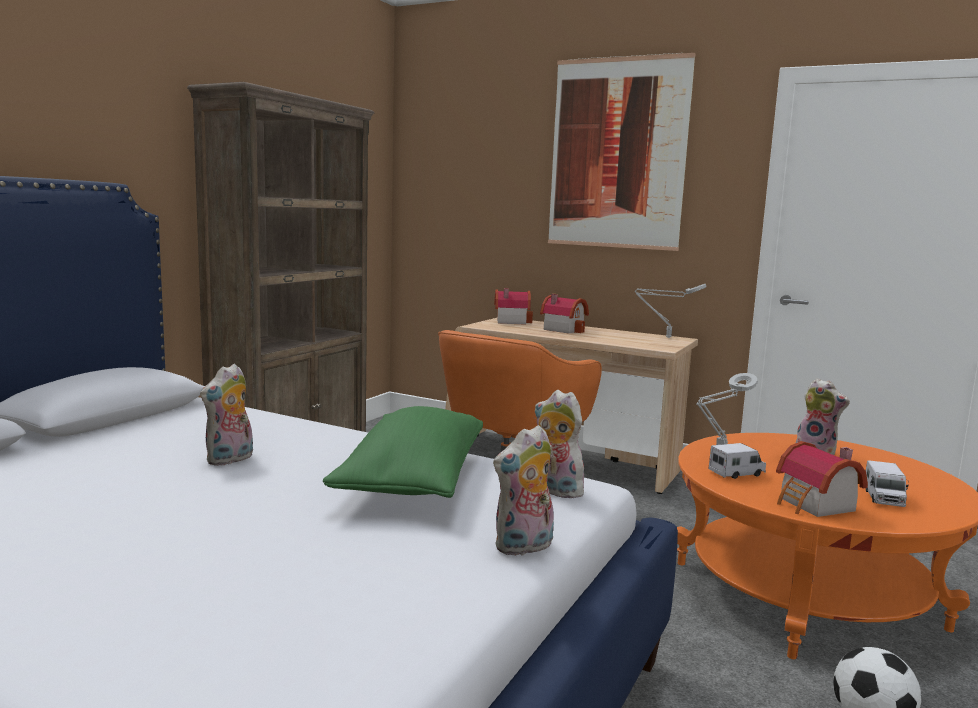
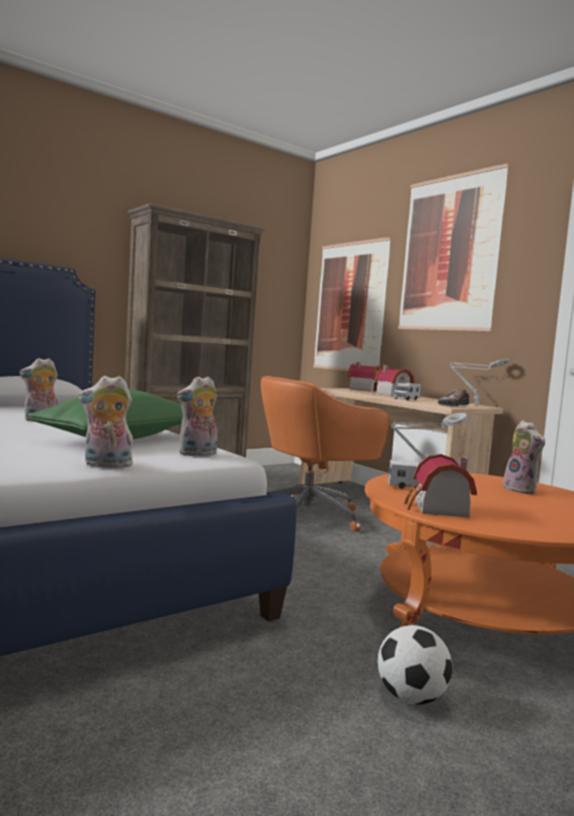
camera: 25 degrees right, 5 degrees down
(469, 211) = (350, 306): none -> picture
(555, 490) = (197, 454): plush toy -> plush toy turned 105 degrees counterclockwise
(656, 343) = (452, 405): none -> shoe
(883, 498) = (518, 517): toy truck -> toy truck (405, 399)

